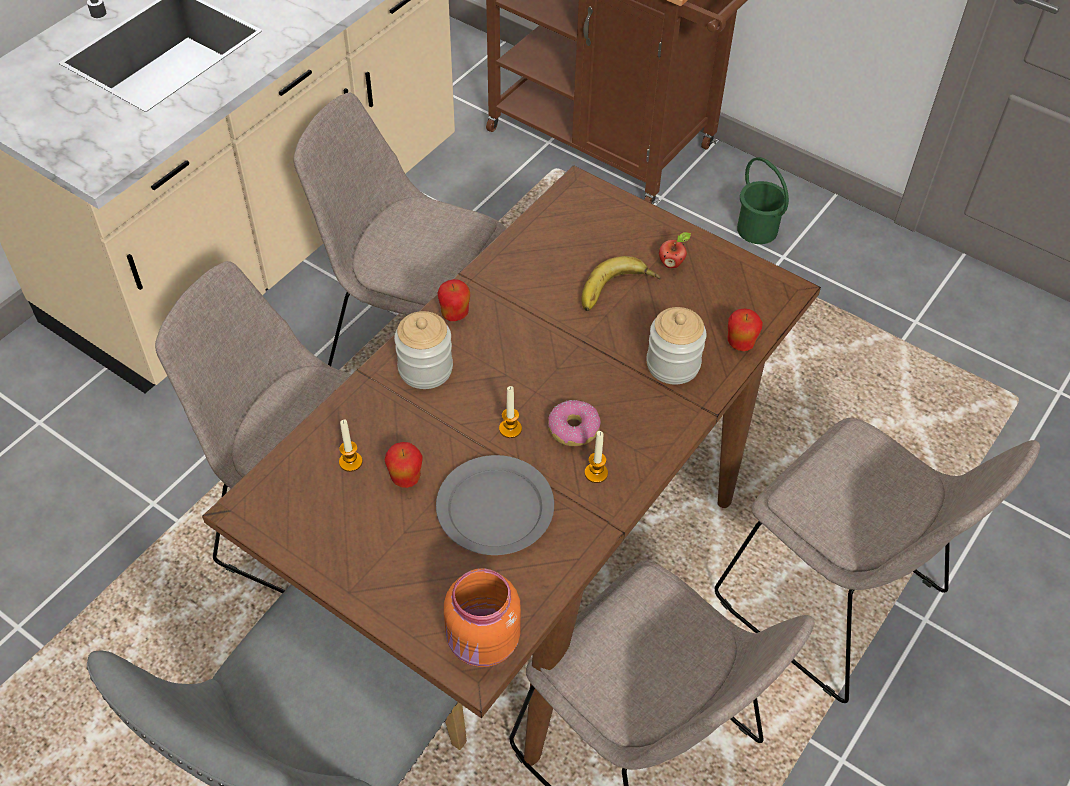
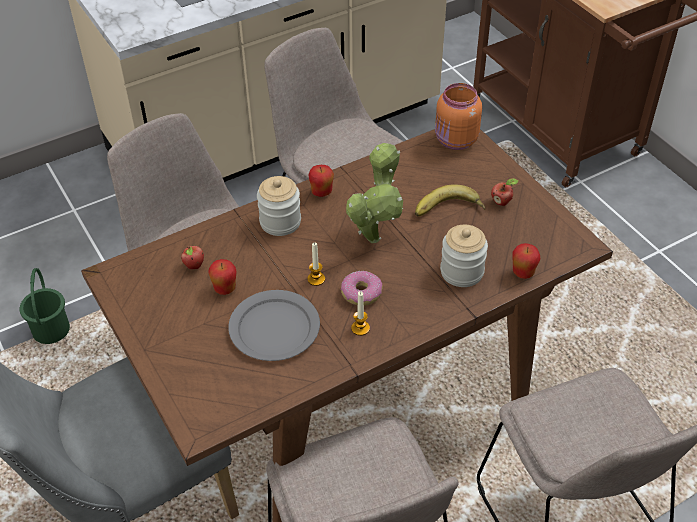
camera: 25 degrees right, 5 degrees down
(350, 462) = (194, 266): candle -> apple
(483, 643) = (213, 414): orange jar -> orange jar (455, 141)
(549, 350) = (375, 235): none -> potted plant
(757, 229) = (647, 225): green bucket -> green bucket (52, 330)

